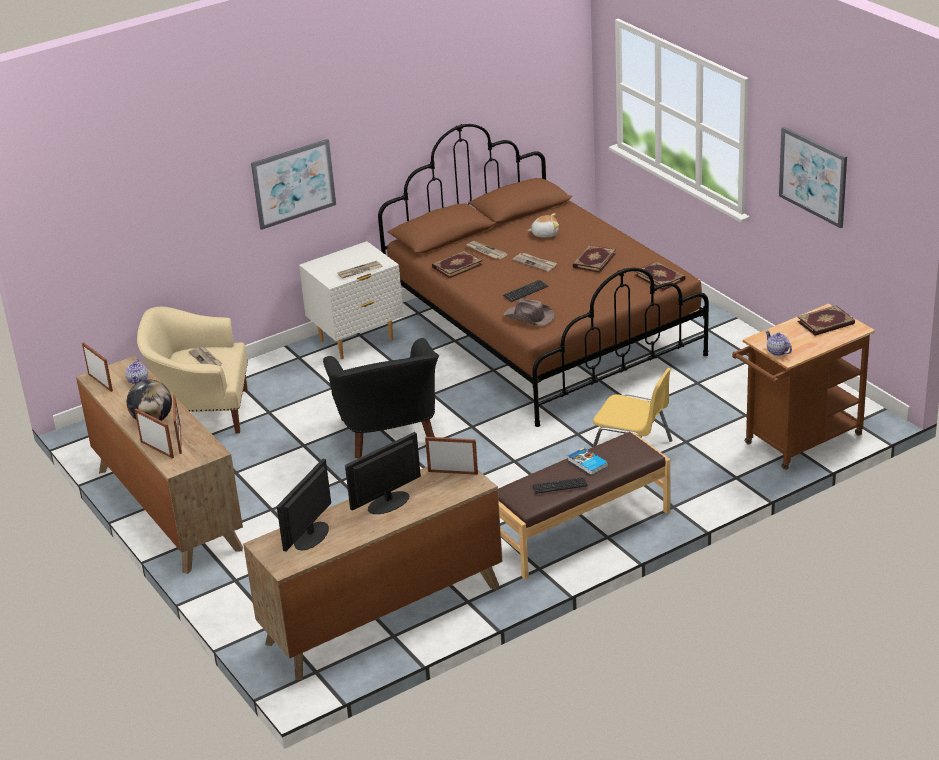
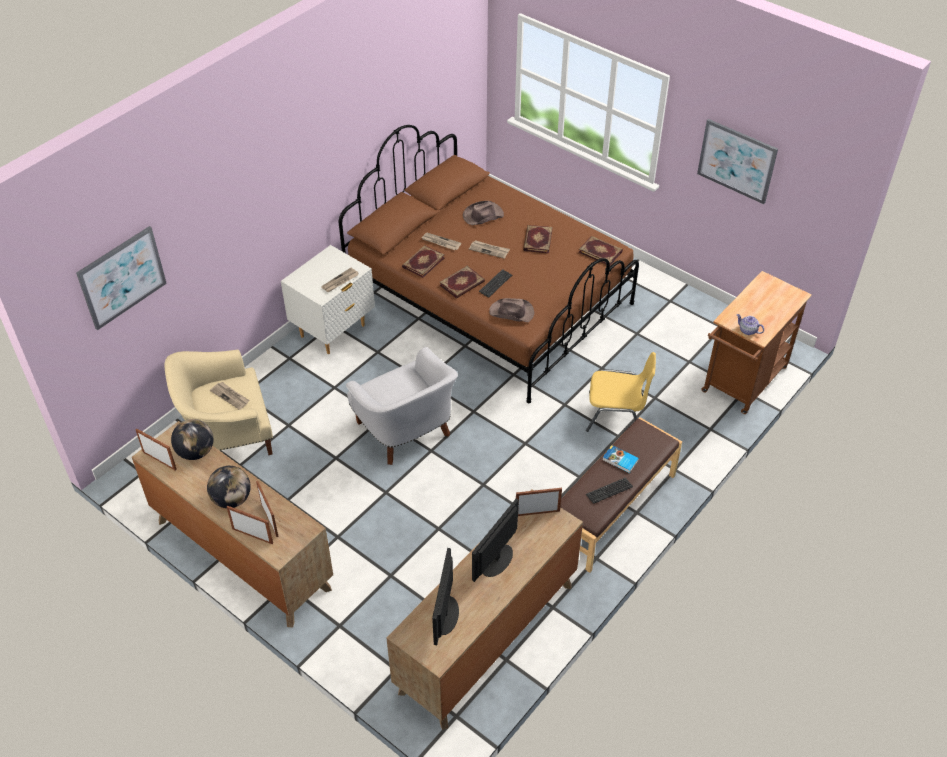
camera: 20 degrees left, 15 degrees up
(138, 380) = (196, 452): teapot -> globe
(293, 183) = (272, 214): picture -> picture (122, 277)
(388, 434) = (405, 432): black armchair -> white armchair
(545, 234) = (482, 215): plush toy -> brown hat
(826, 323) = (771, 293): book -> book (462, 284)

